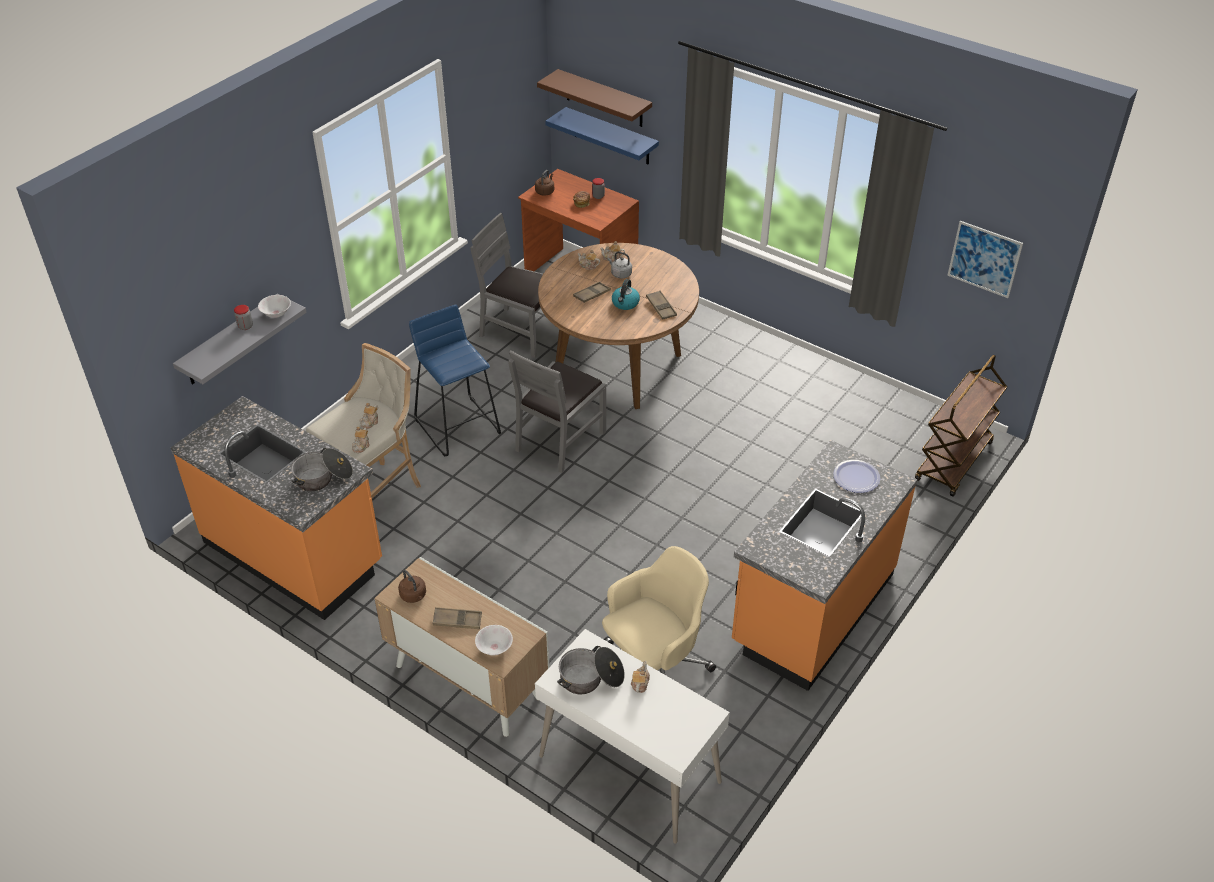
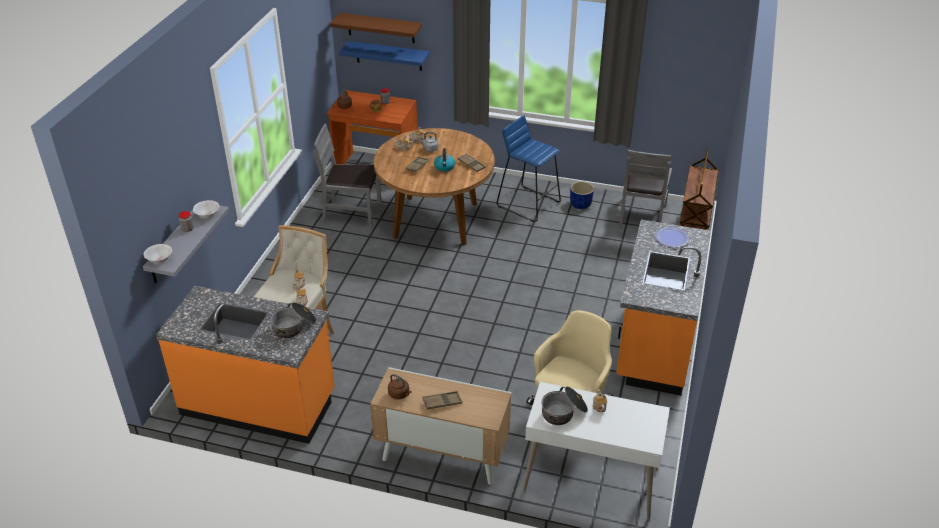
camera: 20 degrees left, 5 degrees down
(458, 426) = (340, 285): blue stool -> blue stool (528, 204)
(494, 648) = (480, 413): white bowl -> white bowl (159, 260)
(559, 440) = (420, 278): grey chair -> grey chair (641, 216)
(817, 387) = (580, 204): none -> blue planter
(984, 259) = (689, 83): picture -> none

